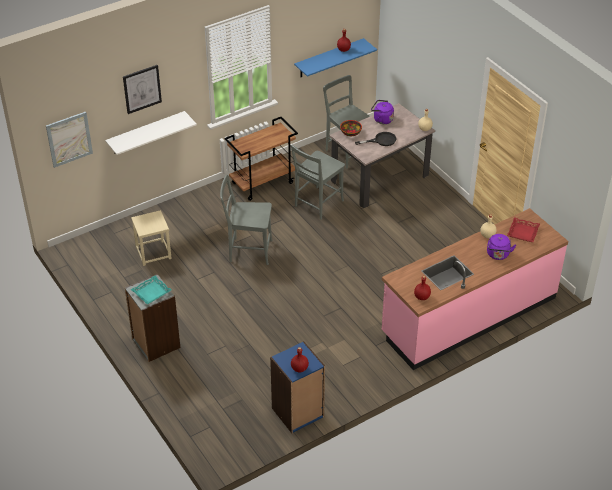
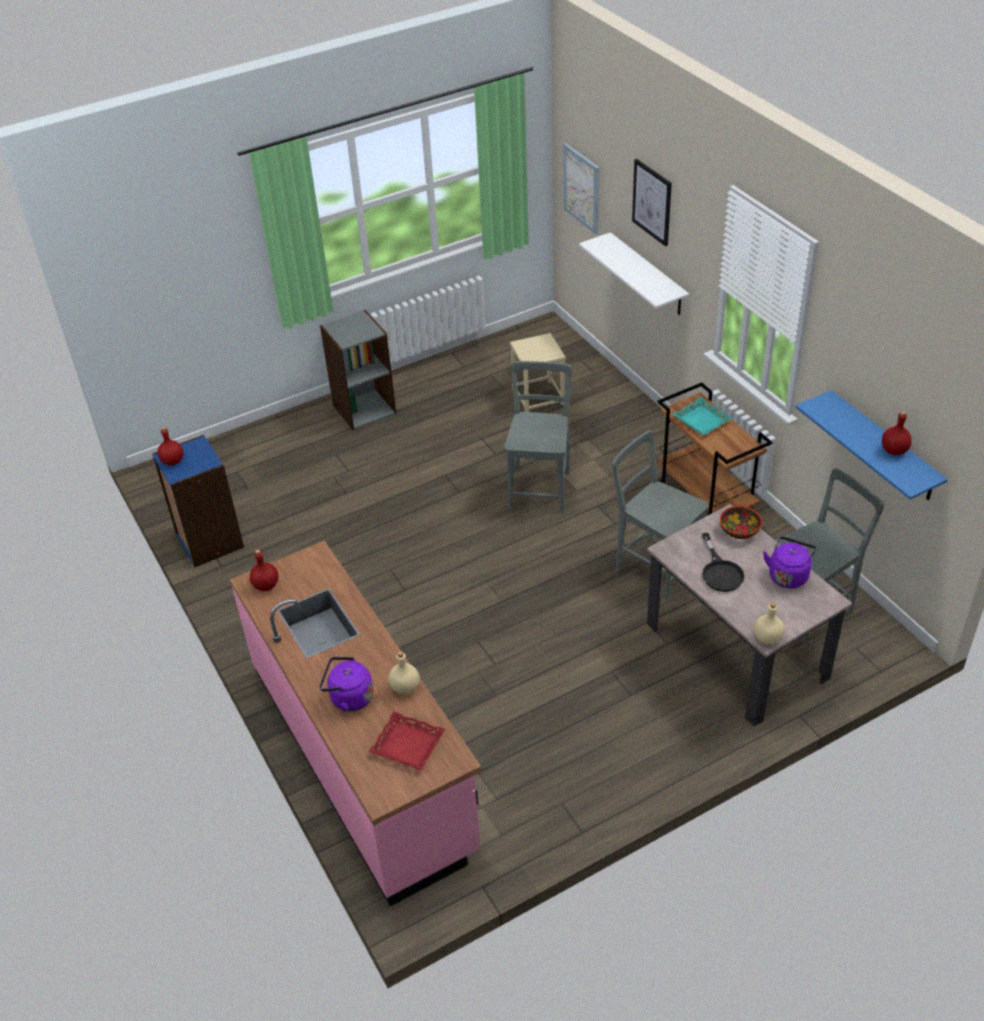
camera: 95 degrees right, 0 degrees up
(151, 292) = (350, 330): turquoise tray -> turquoise tray (701, 420)

